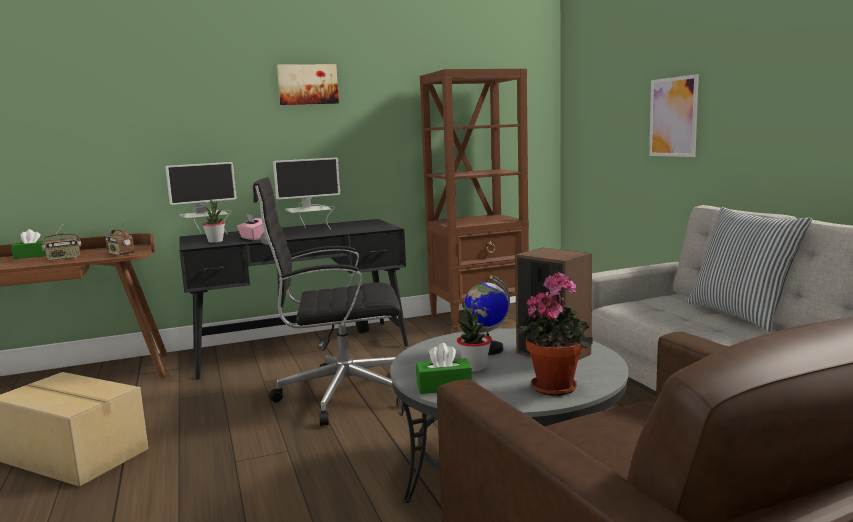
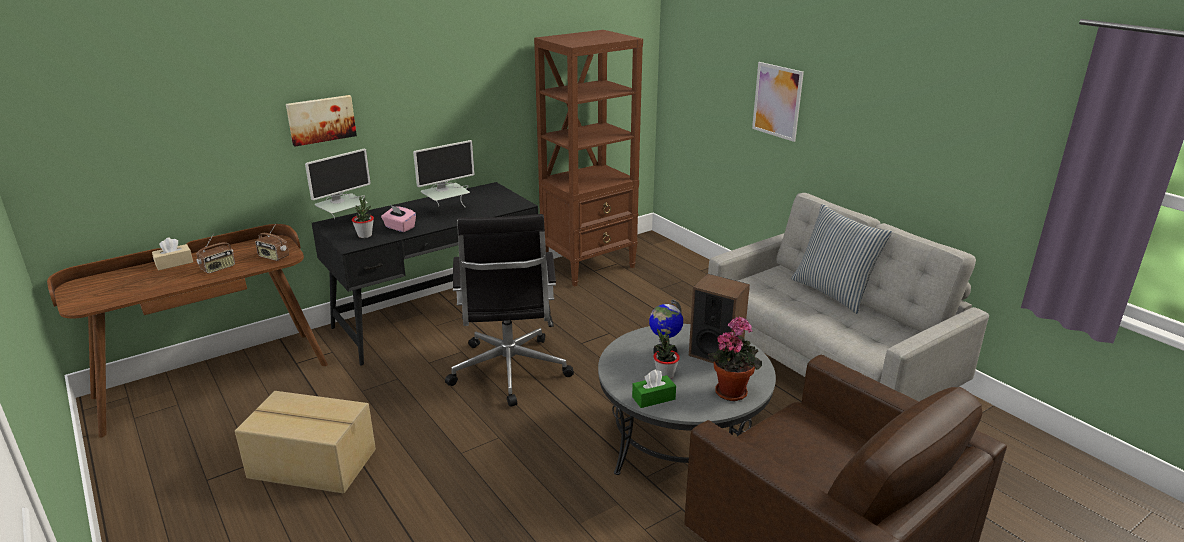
camera: 15 degrees left, 15 degrees up
(33, 256) = (174, 263): green tissue box -> beige tissue box
(307, 84) = (427, 55): picture -> picture (321, 119)
(340, 394) = (509, 372): black office chair -> black office chair turned 75 degrees counterclockwise

